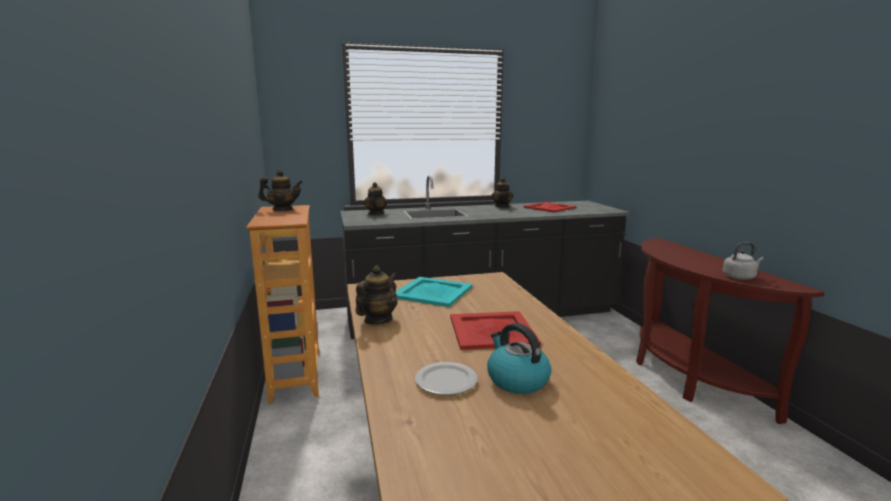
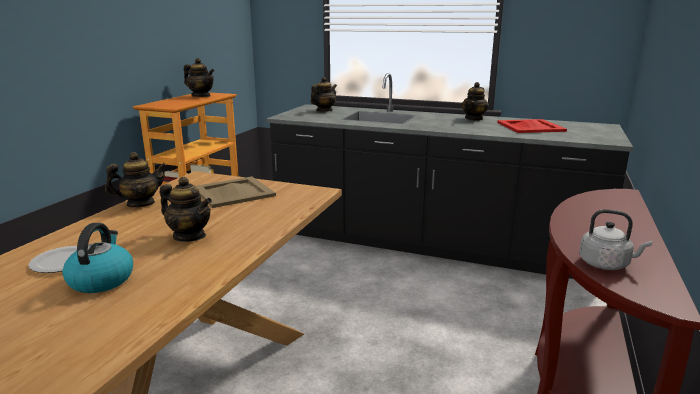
camera: 35 degrees right, 5 degrees up
(433, 292) = (233, 192): turquoise tray -> beige tray
(491, 330) = (189, 236): red tray -> teapot

